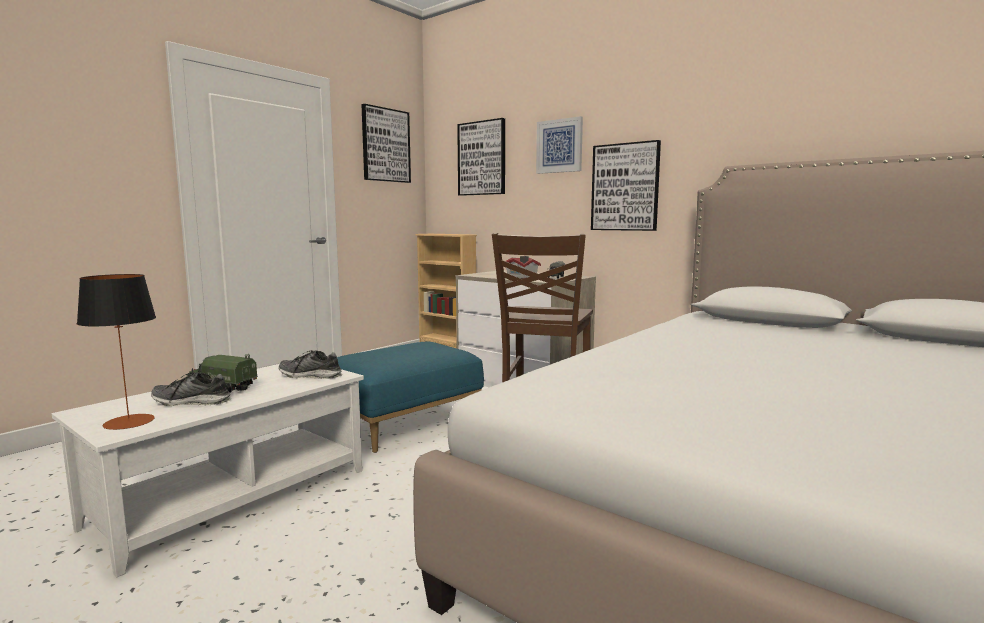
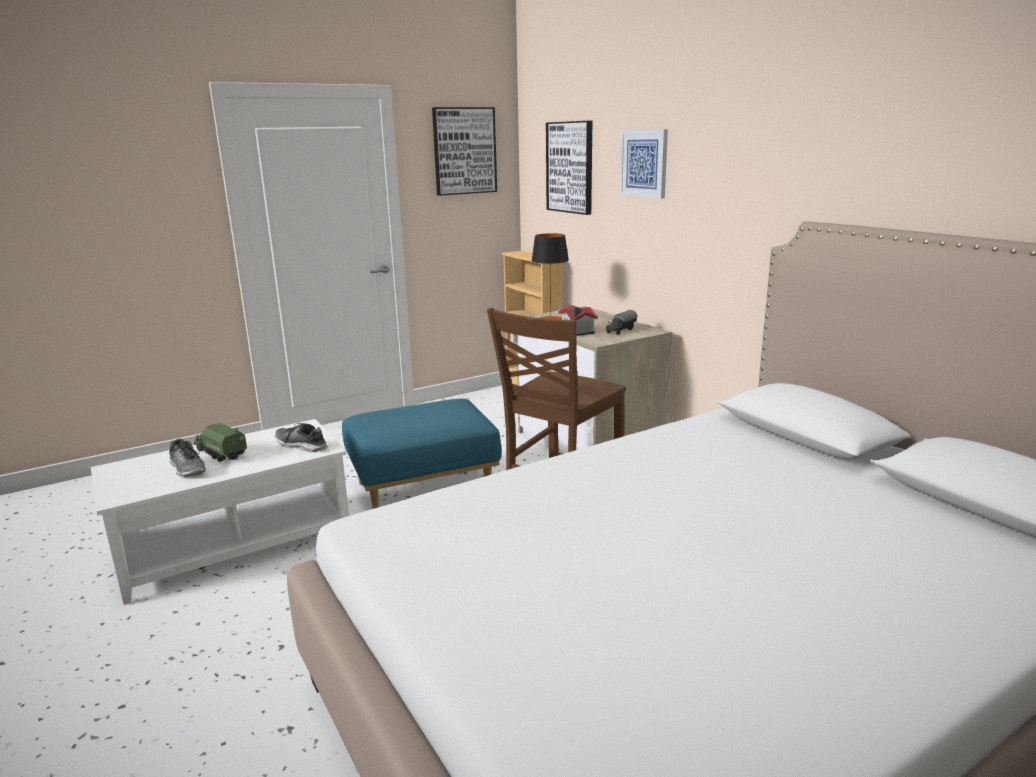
camera: 20 degrees right, 10 degrees up
(129, 422) = (132, 486): table lamp -> table lamp (550, 319)
(192, 402) = (188, 468): shoe -> shoe turned 150 degrees counterclockwise
(625, 187) = (707, 226): picture -> none

